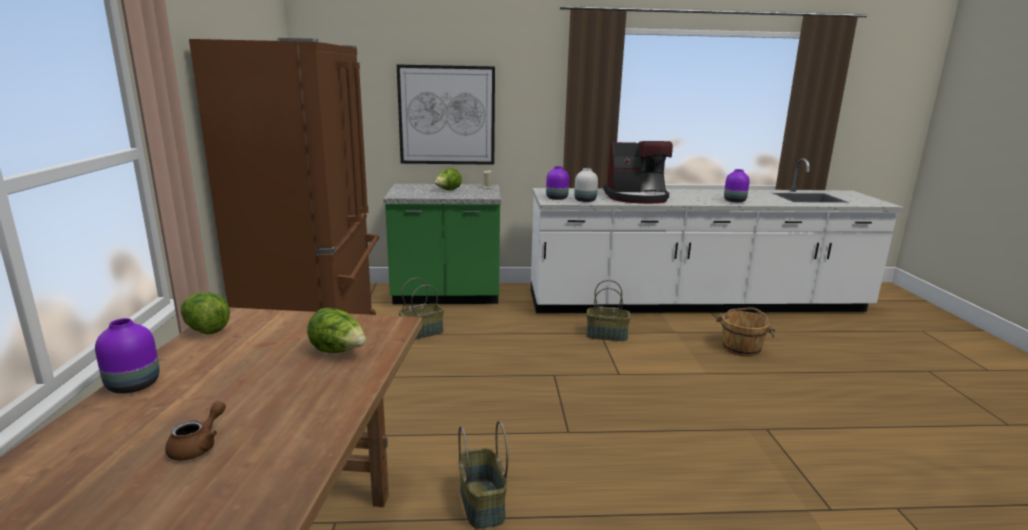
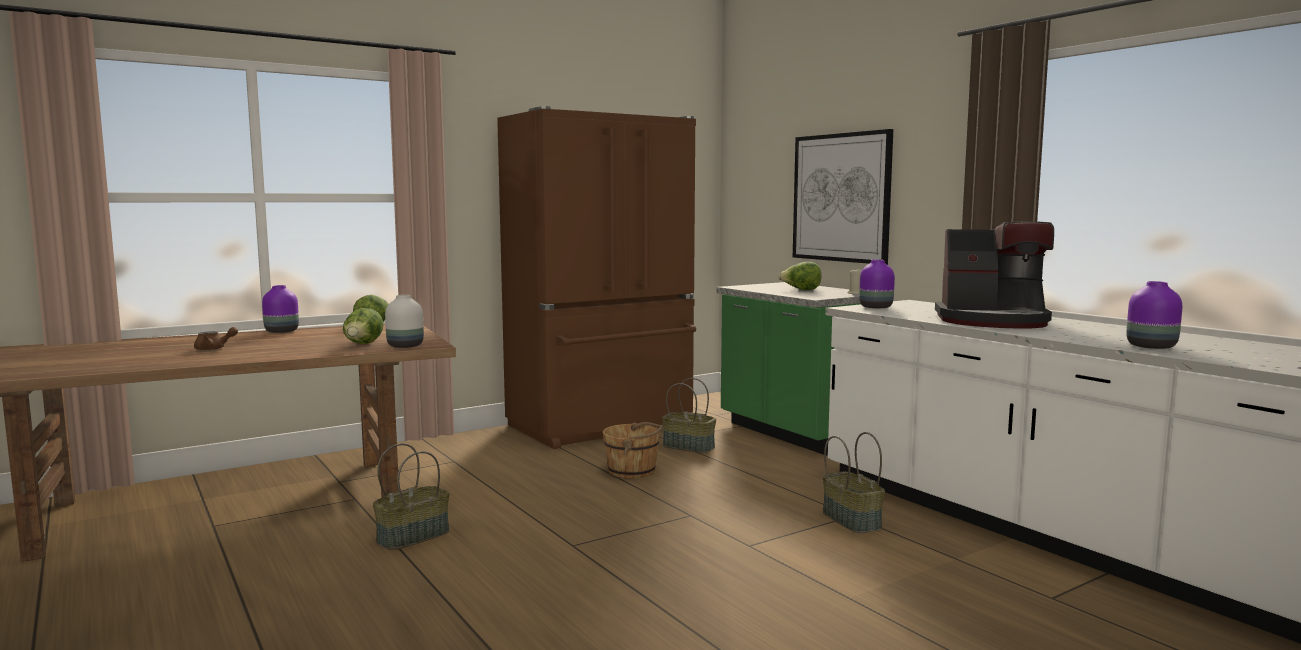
camera: 60 degrees right, 10 degrees down
(585, 200) = (899, 313): white vase -> white vase (406, 346)
(637, 197) = (993, 321): coffee machine -> coffee machine turned 45 degrees counterclockwise
(741, 348) = (1002, 614): brown bucket -> brown bucket (632, 471)

